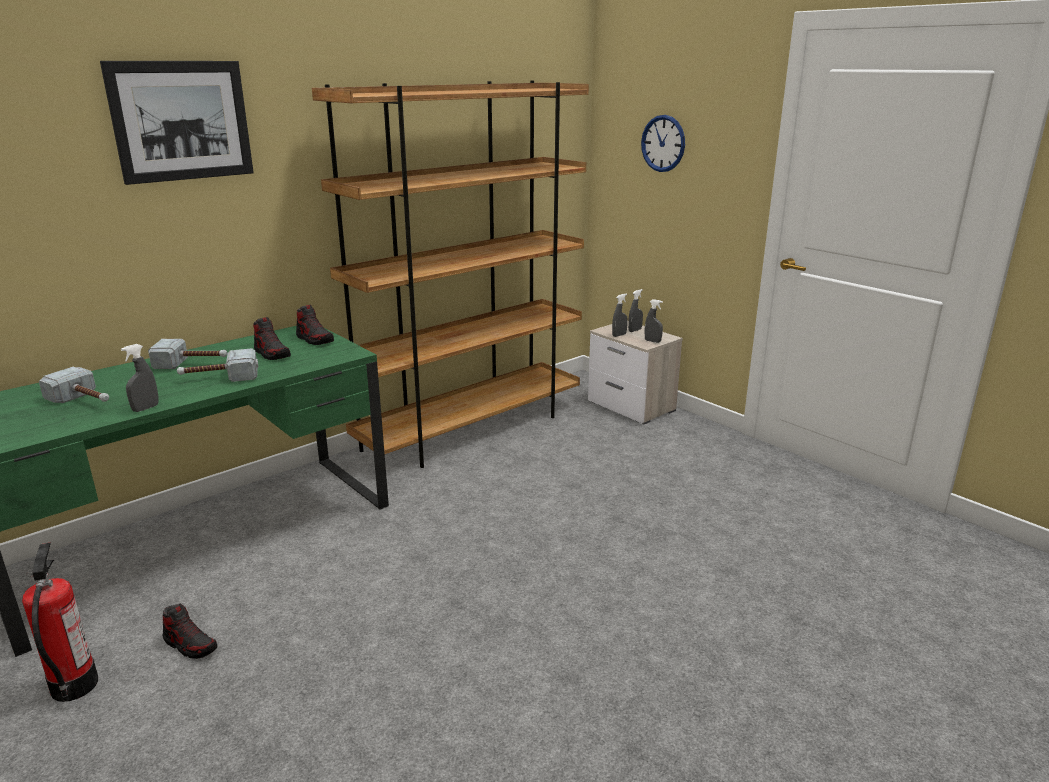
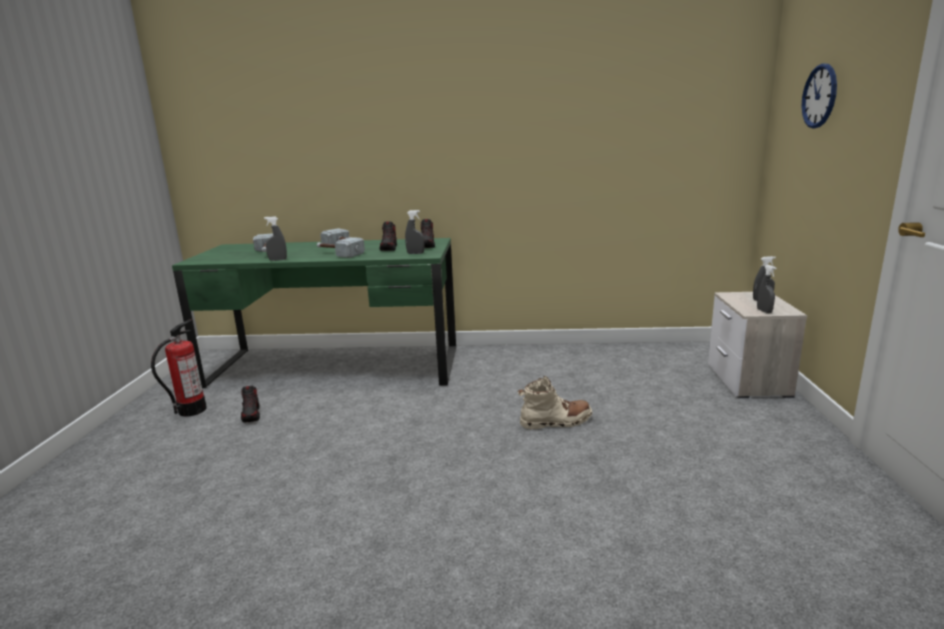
camera: 45 degrees right, 5 degrees down
(181, 121) = (369, 84): picture -> none
(471, 429) = (576, 357): brown bookcase -> none
(545, 500) = (556, 422): none -> beige boot
(619, 335) = (737, 300): grey spray bottle -> grey spray bottle (415, 253)

